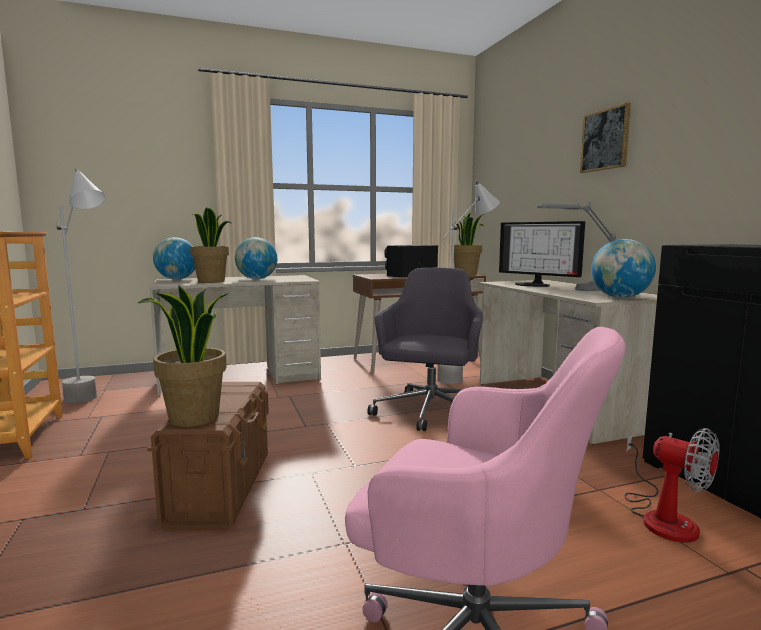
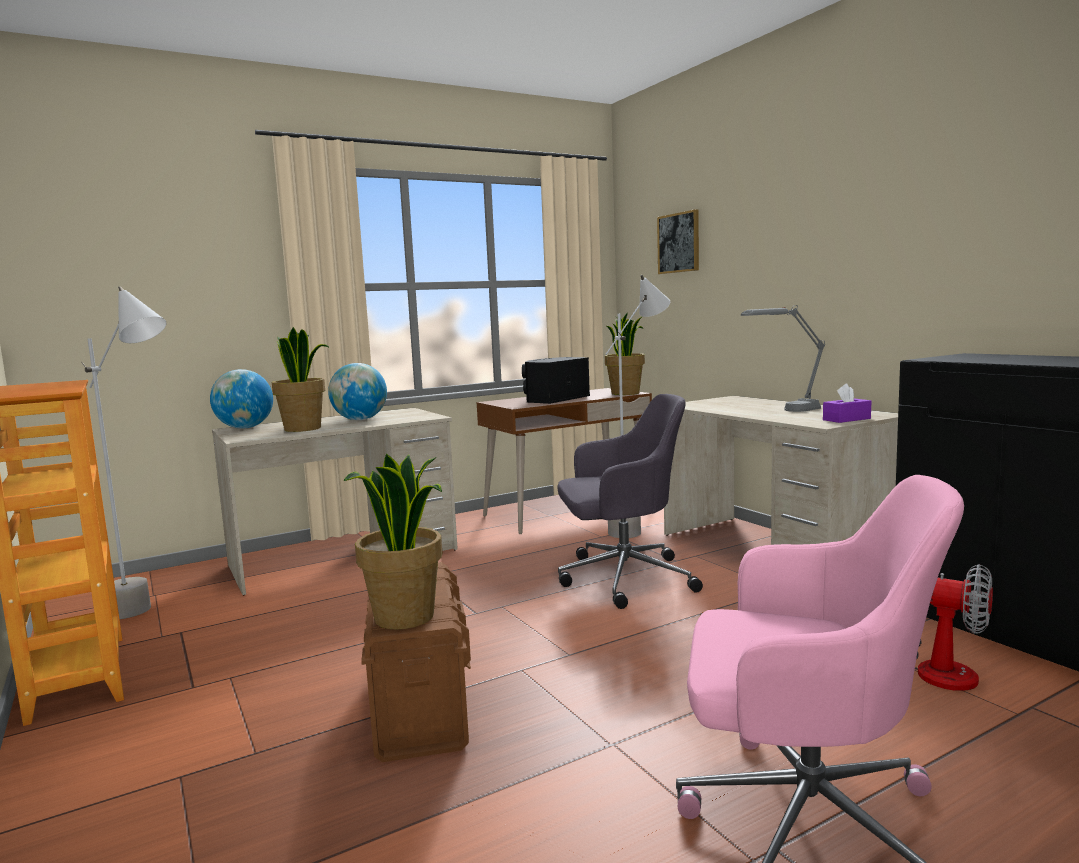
camera: 10 degrees left, 0 degrees up
(429, 413) = (622, 578): grey office chair -> grey office chair turned 75 degrees clockwise
(534, 284) = (729, 405): monitor -> none
(605, 140) = (803, 226): picture -> picture (679, 243)
(620, 297) = (846, 419): globe -> purple tissue box

